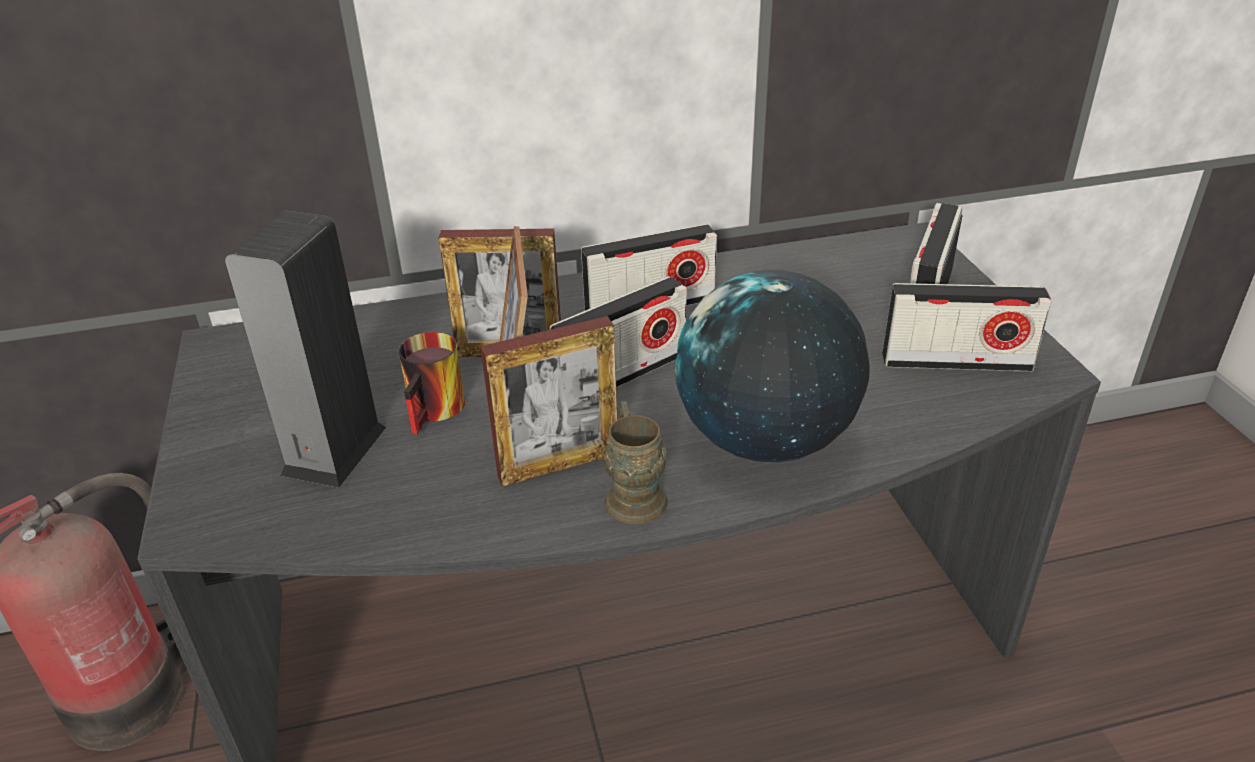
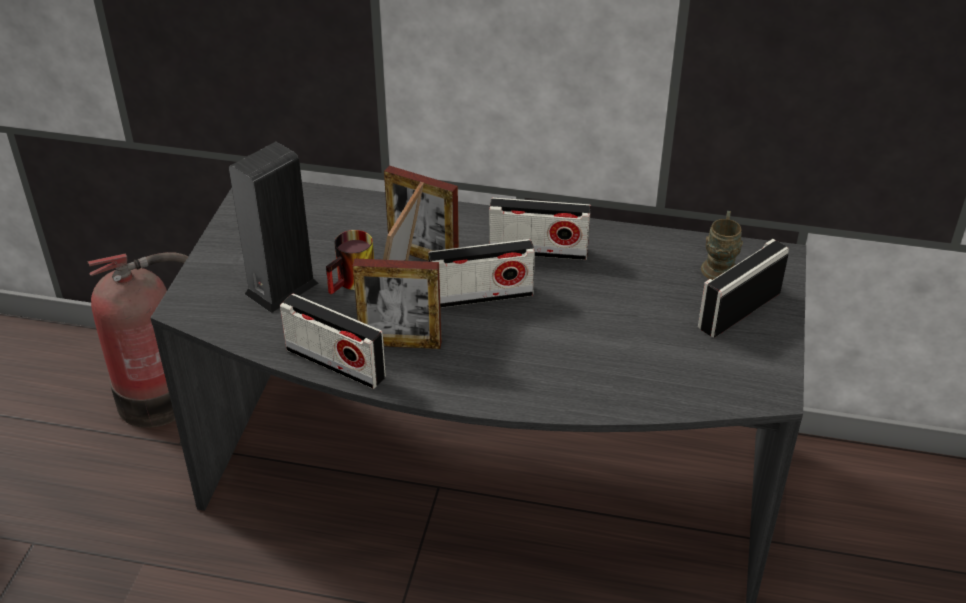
camera: 25 degrees right, 5 degrees up
(633, 493) = (430, 376): brown mug -> brown mug (720, 265)
(766, 441) = (535, 373): globe -> none
(956, 362) = (713, 363): radio -> radio (335, 363)

